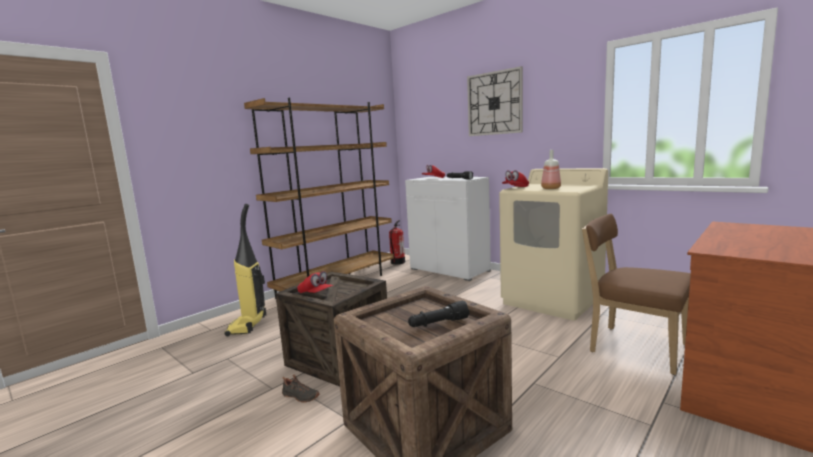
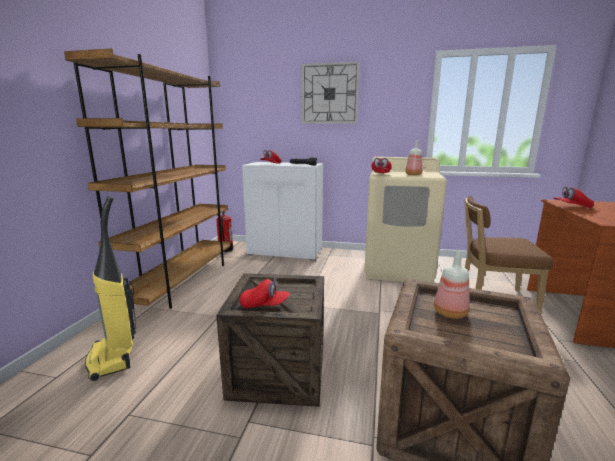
camera: 30 degrees left, 5 degrees up
(300, 397) = (288, 437): black shoe -> none
(415, 314) = (449, 313): none -> bottle
(438, 323) = (489, 320): black flashlight -> none
(723, 231) = (571, 207): none -> red cap

